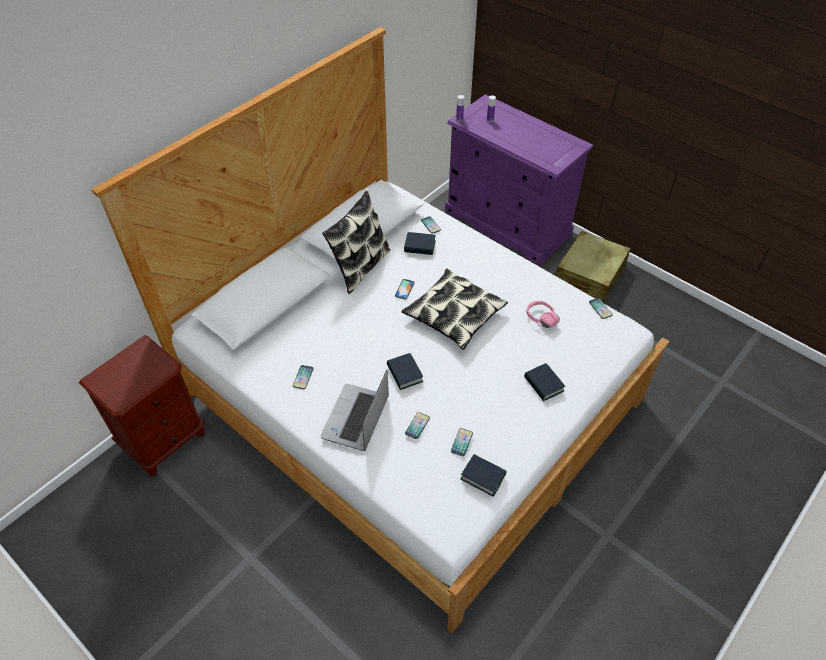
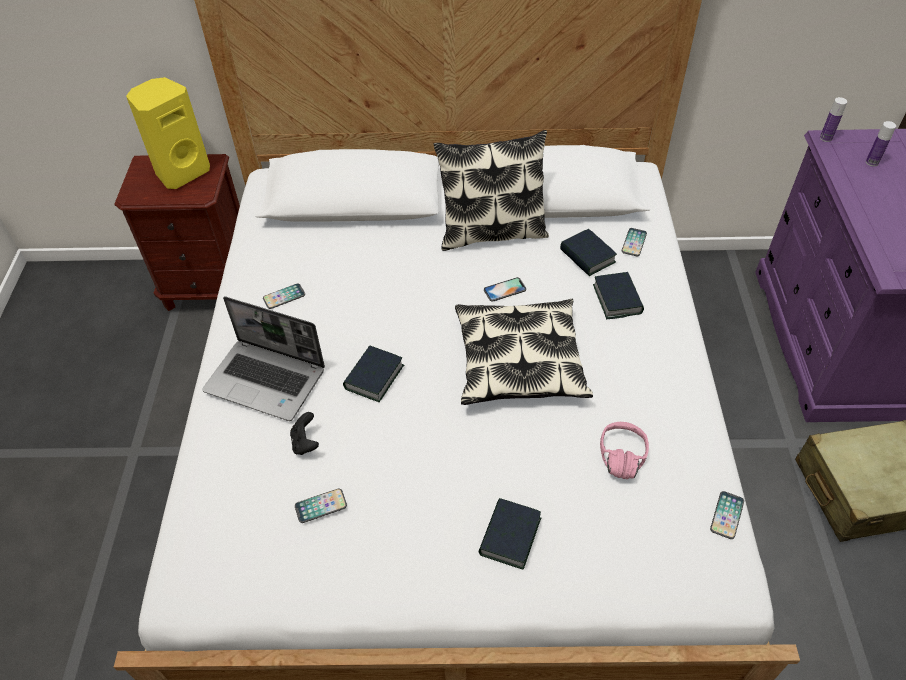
camera: 50 degrees right, 0 degrees up
(132, 365) = (181, 172): none -> yellow speaker
(356, 419) = (267, 380): laptop -> laptop turned 135 degrees counterclockwise
(417, 426) = (305, 443): phone -> black game controller
(483, 476) = (288, 567): book -> book (617, 299)

